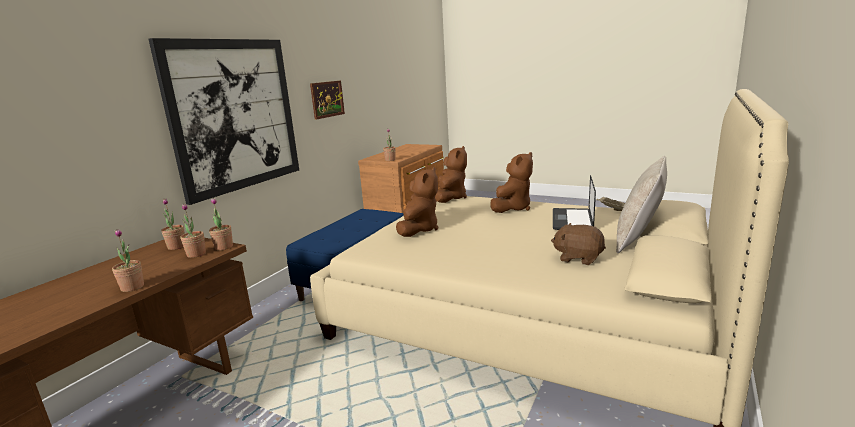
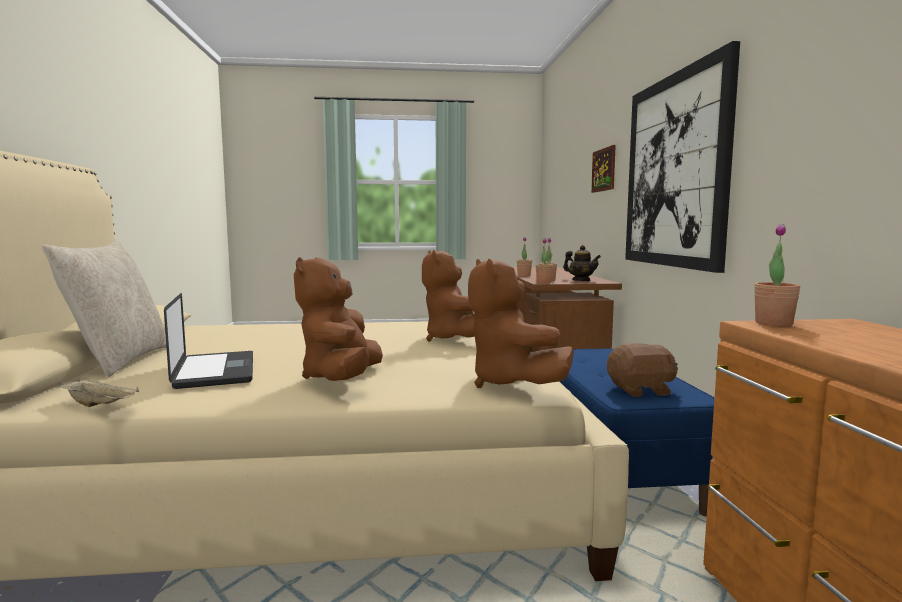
camera: 145 degrees right, 10 degrees down
(177, 247) = (581, 281): potted plant -> teapot
(327, 99) = (818, 138): picture -> picture (603, 170)
(578, 258) = (222, 339): brown plush toy -> brown plush toy (641, 390)

